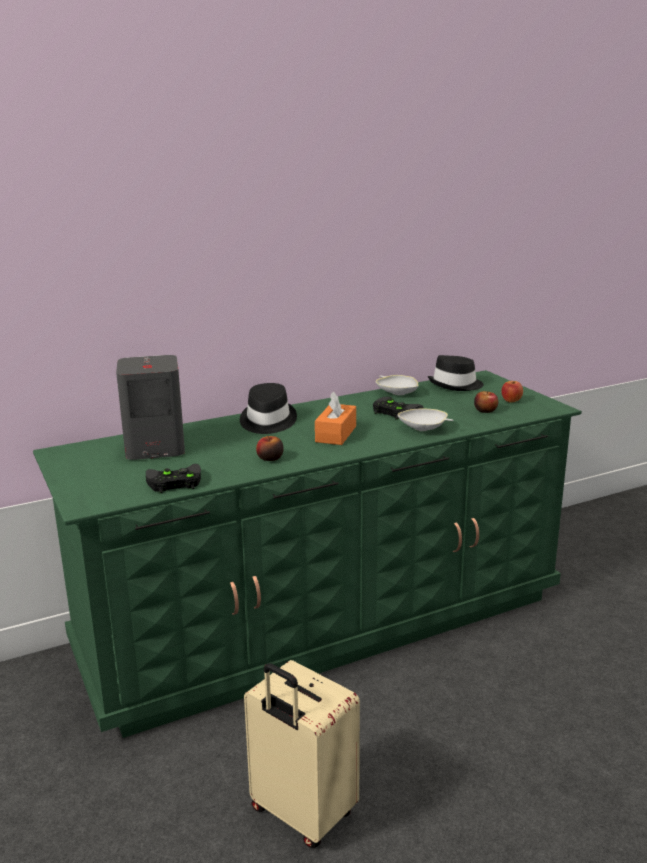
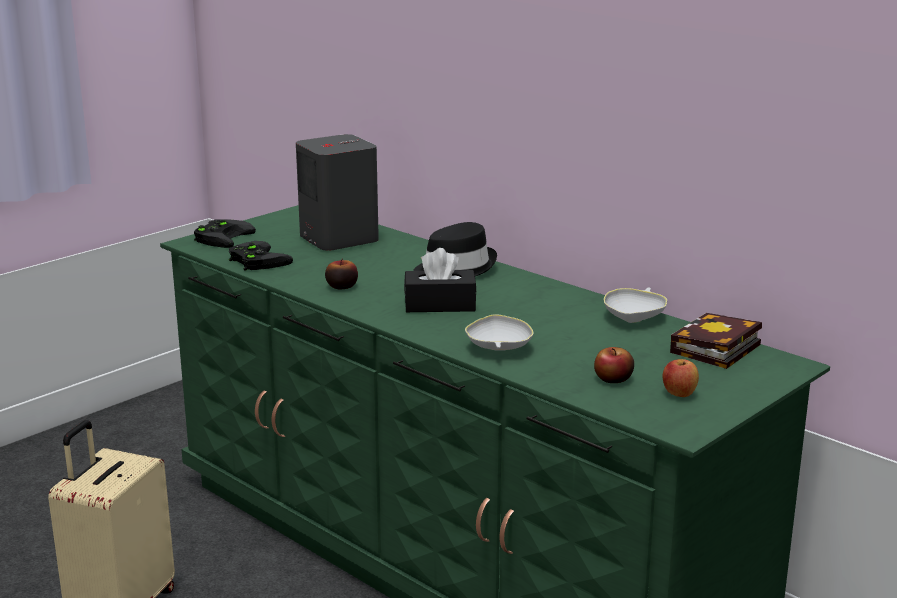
camera: 70 degrees right, 0 degrees up
(336, 434) = (440, 305): orange tissue box -> black tissue box
(394, 411) = (552, 324): black game controller -> black game controller (222, 237)
(456, 385) = (715, 350): black hat -> book

